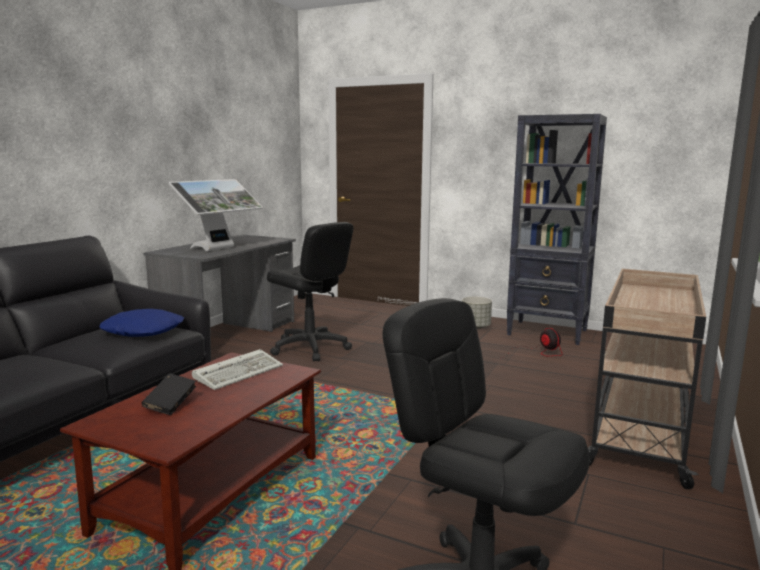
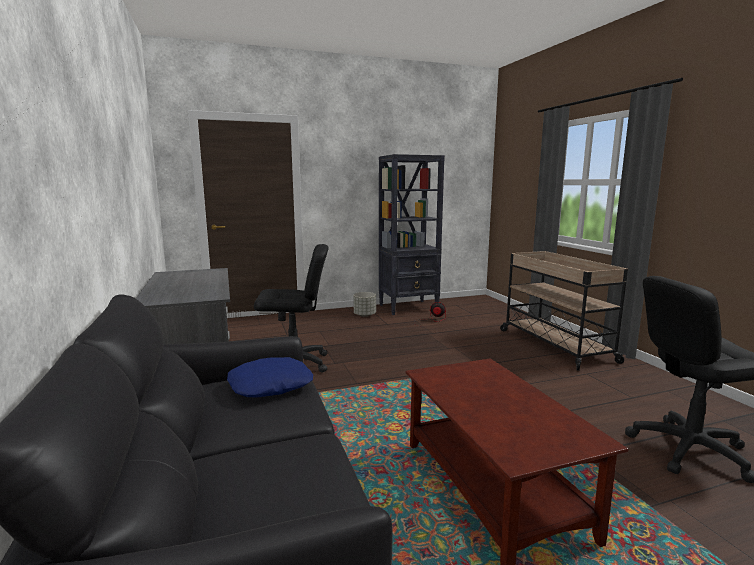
camera: 45 degrees left, 0 degrees up
(170, 405) = (506, 419): black book -> none
(219, 249) = (199, 288): monitor -> none
(239, 372) = (462, 380): keyboard -> none

